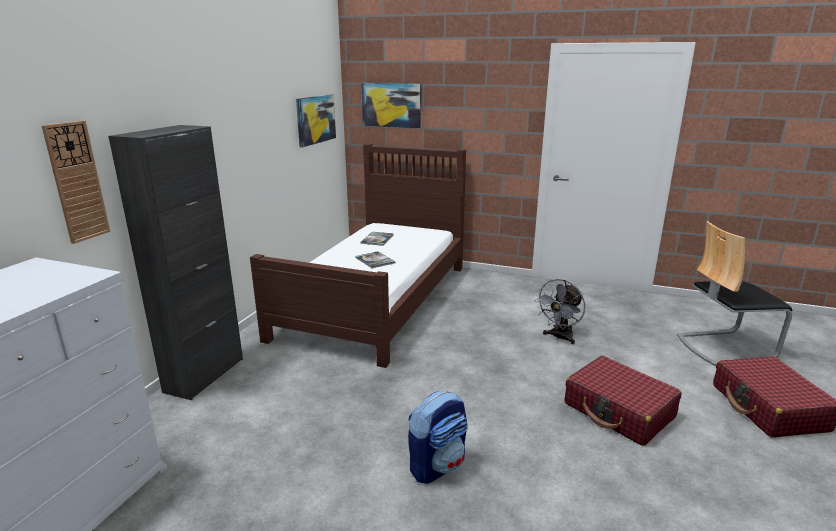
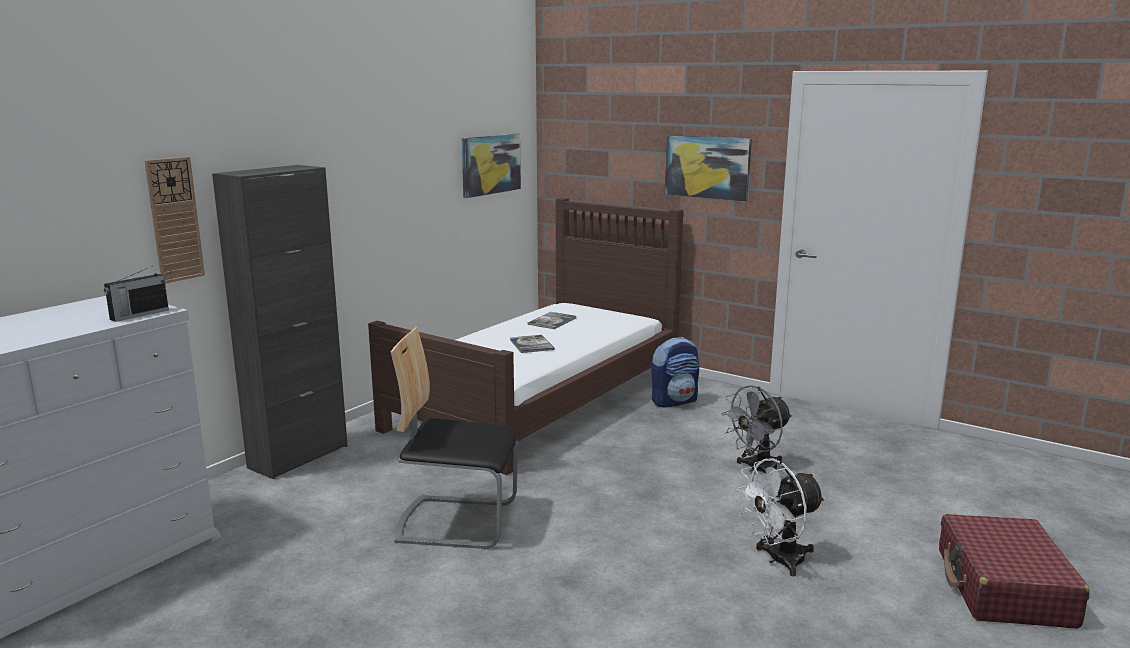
camera: 15 degrees right, 5 degrees down
(72, 283) = (138, 315): none -> radio
(391, 105) = (594, 148): picture -> picture (707, 167)
(437, 465) = (508, 580): backpack -> backpack (674, 401)
(619, 411) = (778, 560): red suitcase -> white fan
(724, 347) = (997, 509): chair -> chair (457, 521)

